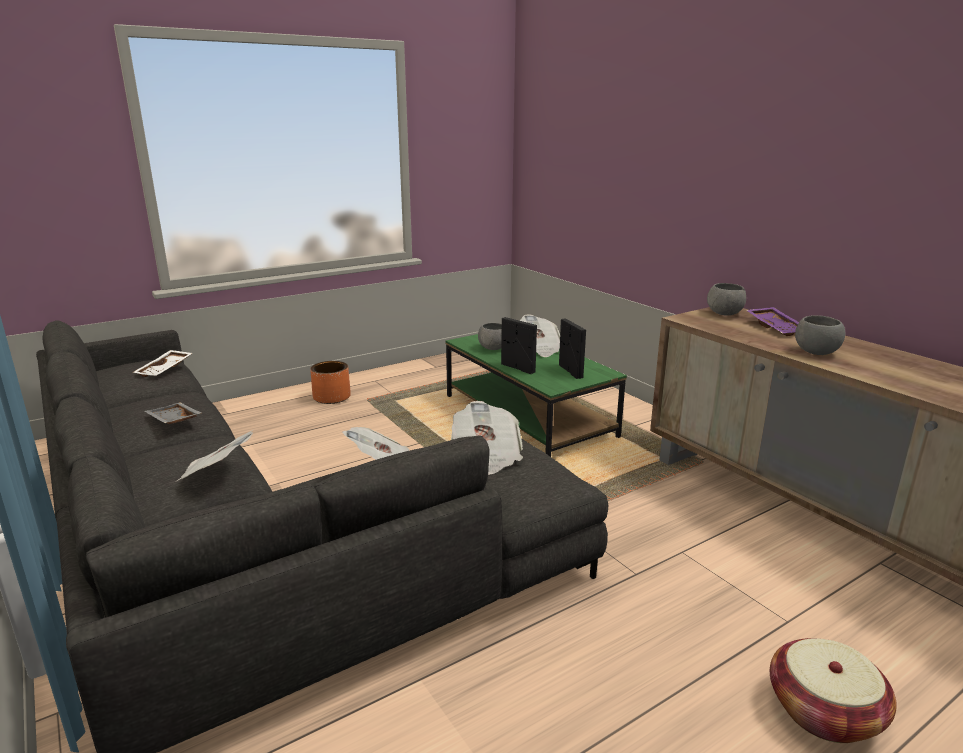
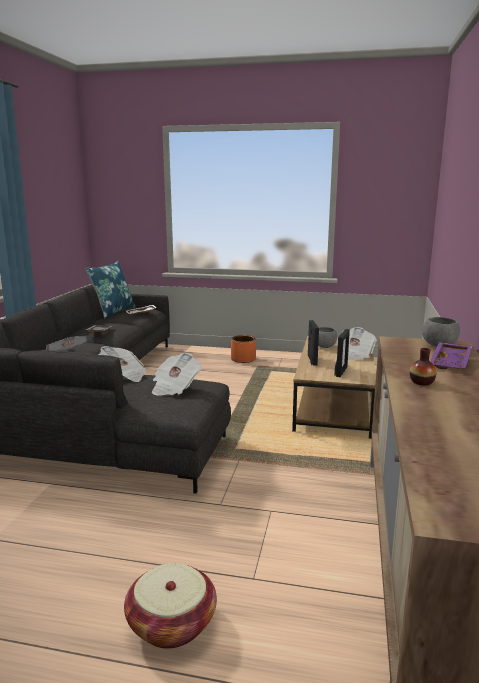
camera: 45 degrees right, 5 degrees down
(100, 380) = (113, 312): none -> blue pillow
(527, 416) = (333, 404): green coffee table -> brown coffee table
(815, 352) = (421, 382): grey bowl -> vase

